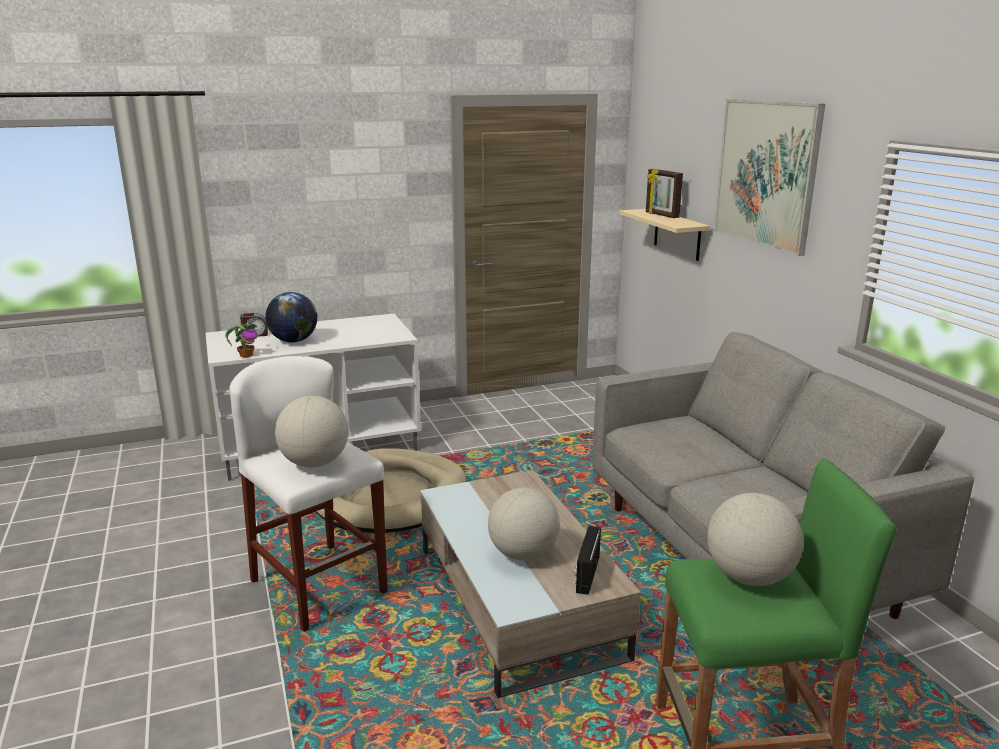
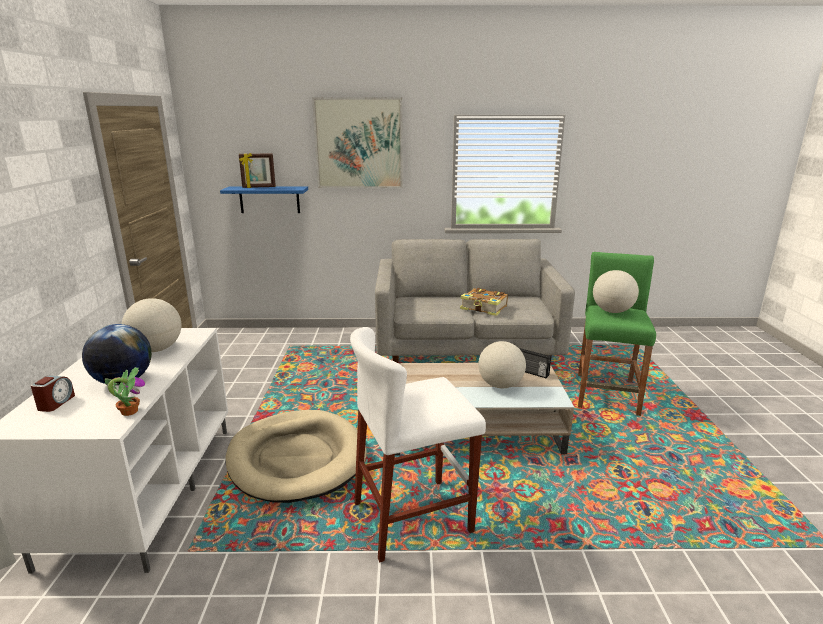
camera: 70 degrees left, 0 degrees up
(315, 463) = (440, 398): globe -> globe (156, 349)
(677, 234) = (269, 199): beige shelf -> blue shelf
(719, 481) = (484, 308): none -> book

